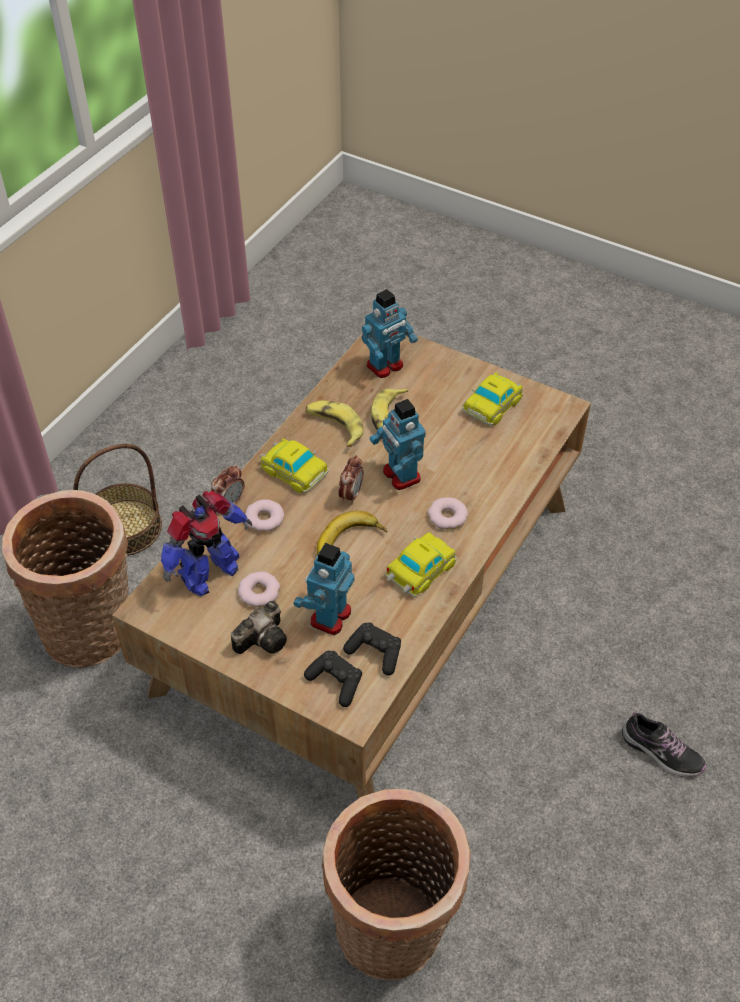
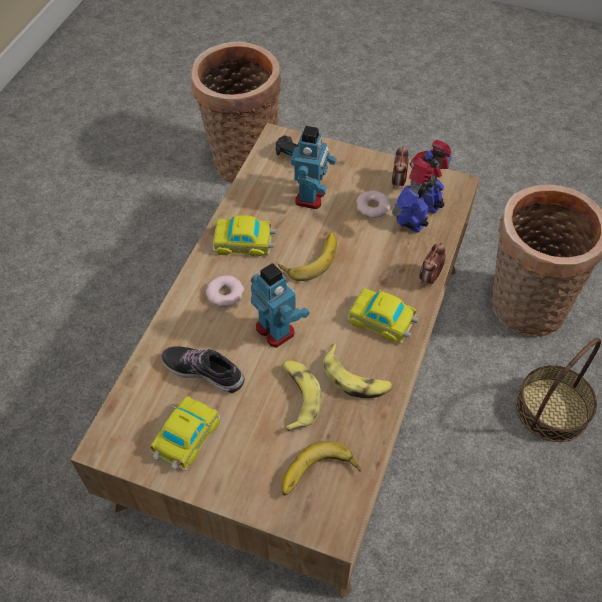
camera: 170 degrees right, 5 degrees up
(264, 519) = (392, 268): donut -> none
(264, 638) = (356, 176): camera -> none
(351, 495) = (319, 302): alarm clock -> alarm clock (398, 182)
(375, 653) = (269, 177): black game controller -> none
(385, 366) = (319, 476): toy robot -> banana
(419, 570) = (244, 242): toy car -> toy car turned 60 degrees clockwise
(661, 752) = (57, 283): shoe -> shoe (203, 371)

